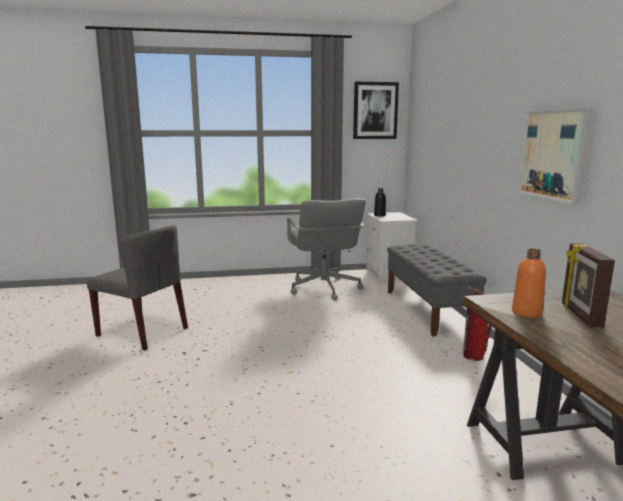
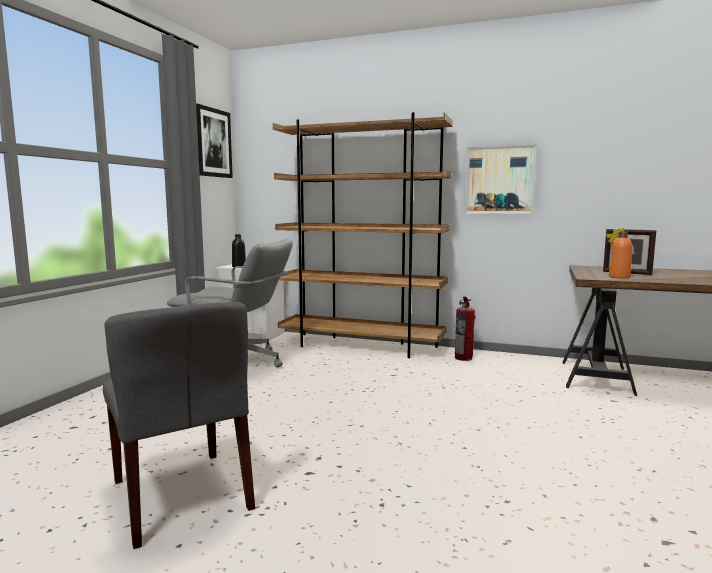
camera: 60 degrees left, 5 degrees down
(143, 332) = (182, 495): grey chair -> grey chair turned 90 degrees clockwise
(428, 310) = (361, 346): grey bench -> brown bookcase

